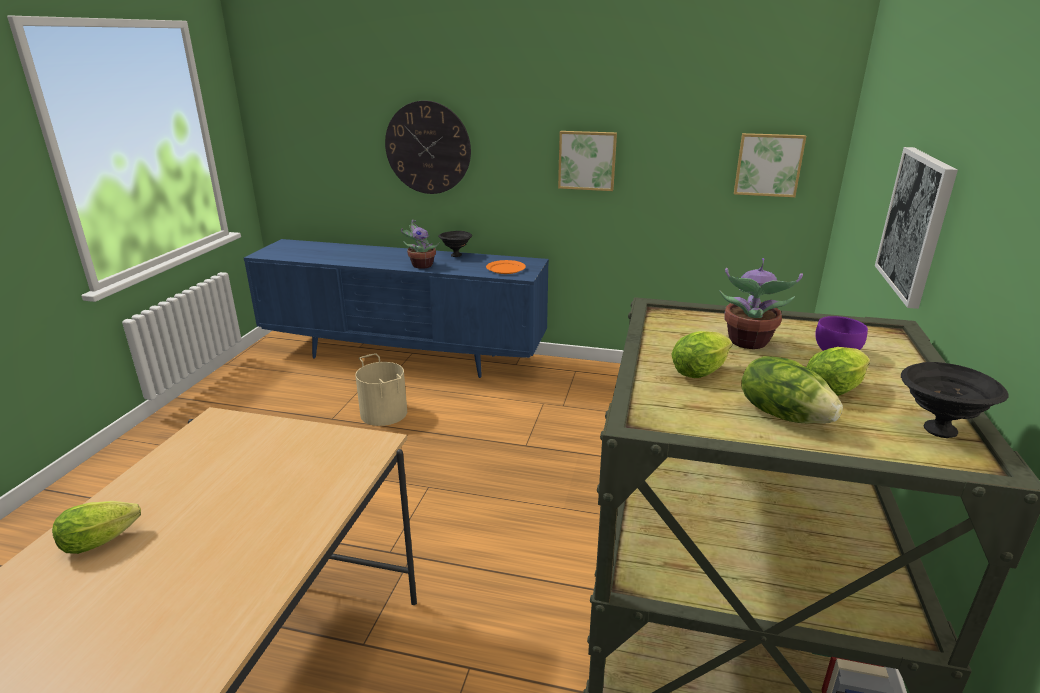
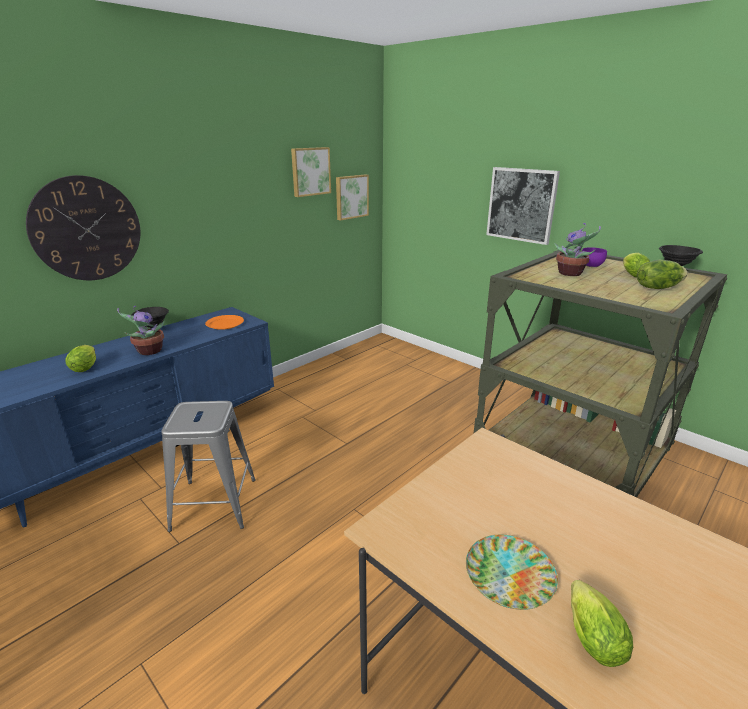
camera: 60 degrees left, 0 degrees up
(171, 489) = (508, 575): none -> plate
(383, 413) = (214, 503): beige bucket -> grey stool
(587, 160) = (244, 213): picture -> picture (310, 171)
(702, 371) = (603, 288): lettuce -> lettuce (86, 367)

